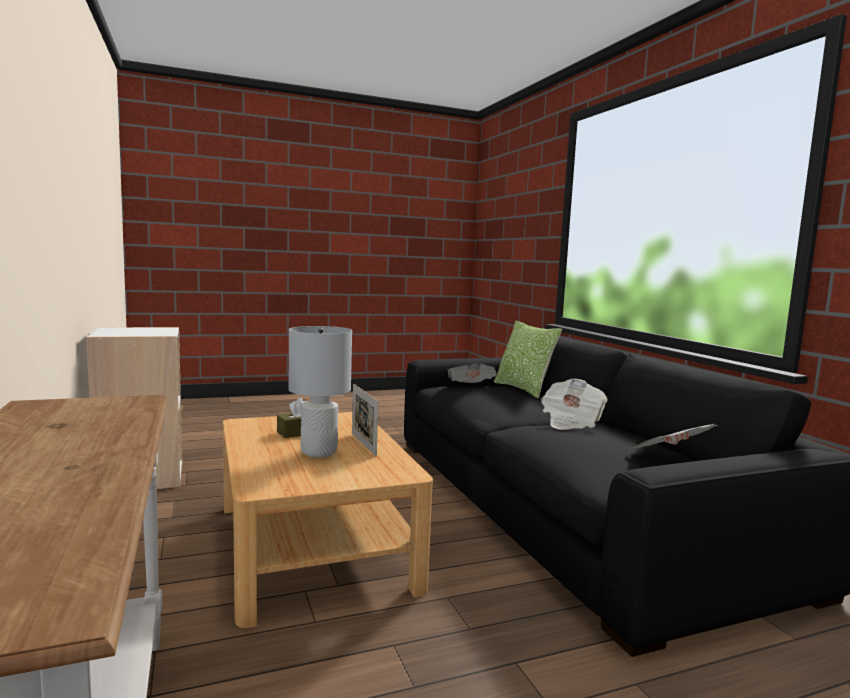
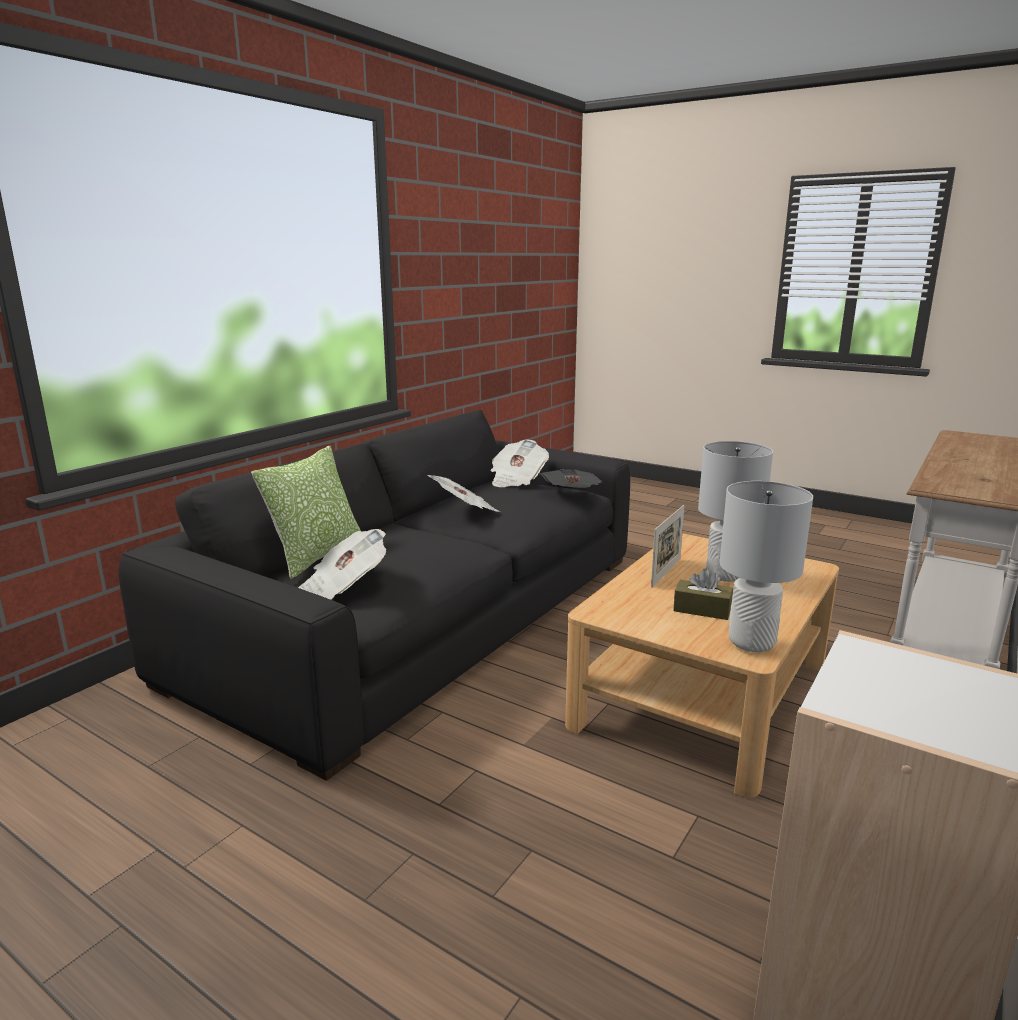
camera: 125 degrees left, 10 degrees up
(247, 426) = (750, 645): none -> grey table lamp
(590, 467) = (571, 496): none -> newspaper

